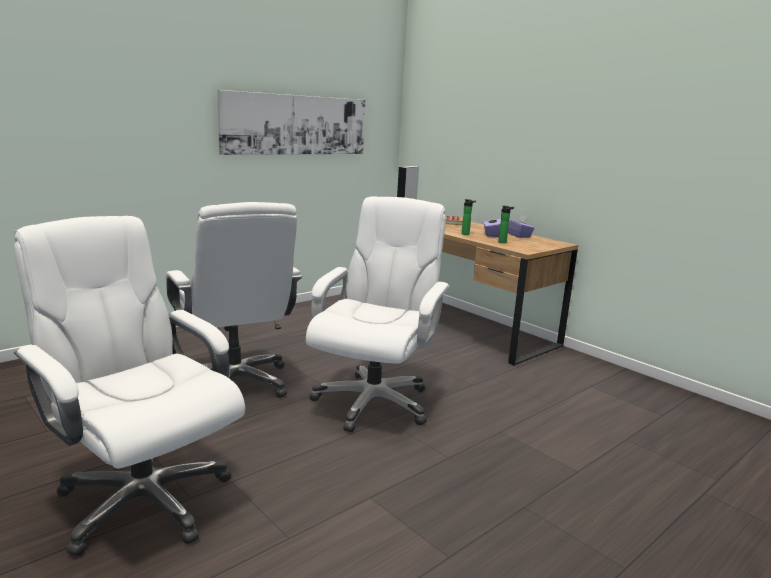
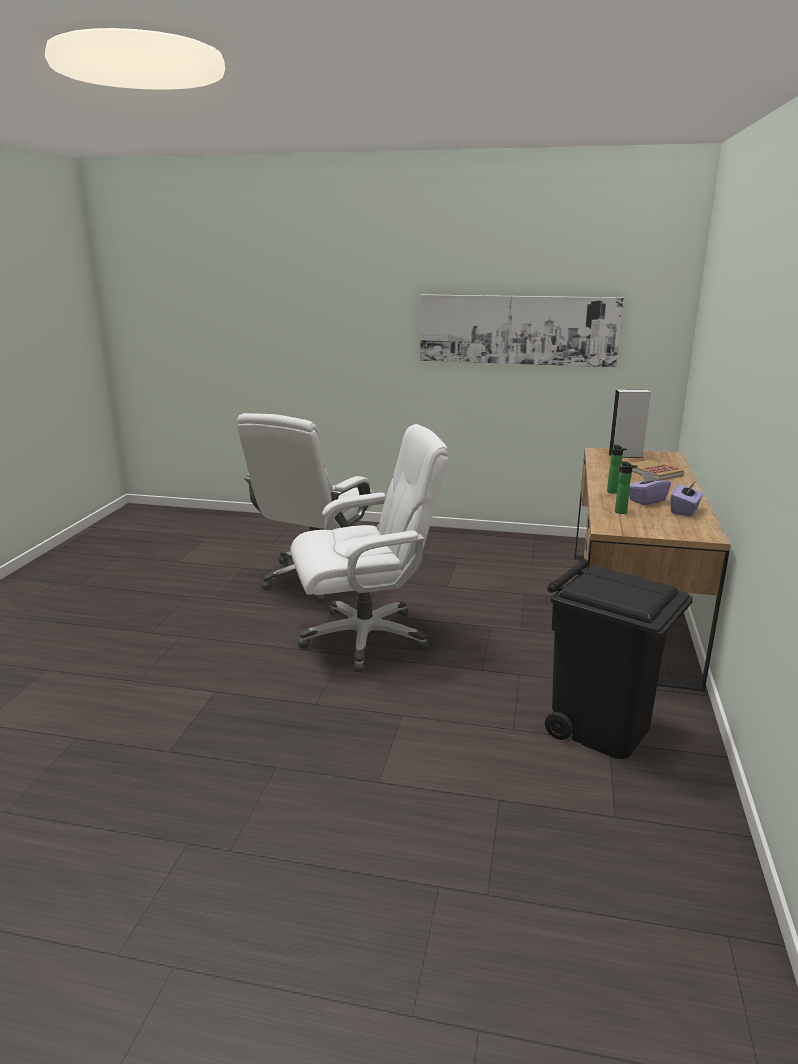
camera: 55 degrees right, 5 degrees up
(142, 500) = (134, 620): white office chair -> none
(574, 382) = (602, 727): none -> black trash can

